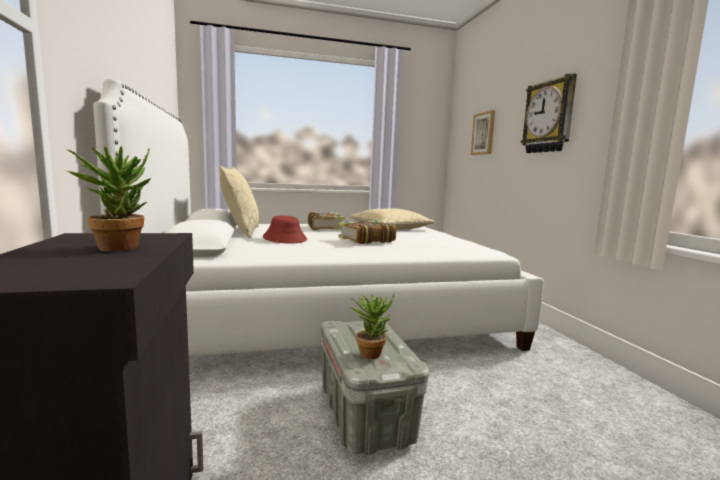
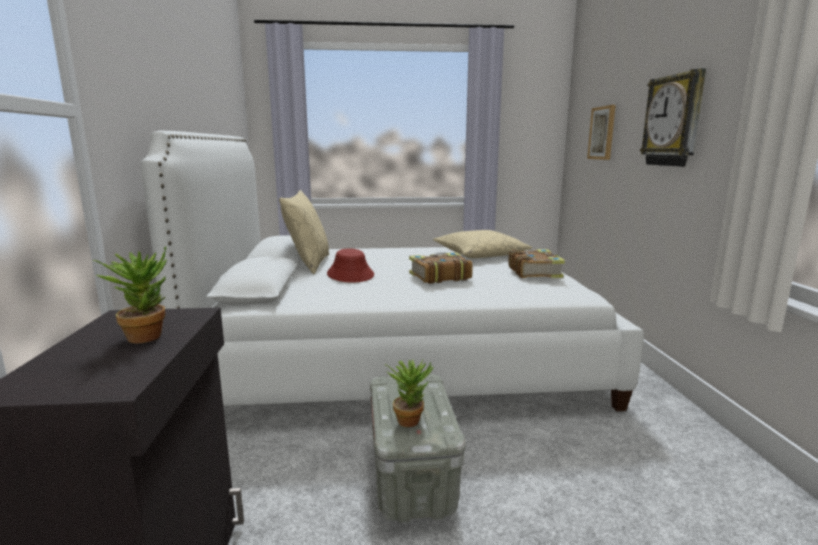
camera: 10 degrees right, 5 degrees up
(326, 228) = (404, 255): book -> book (535, 272)

